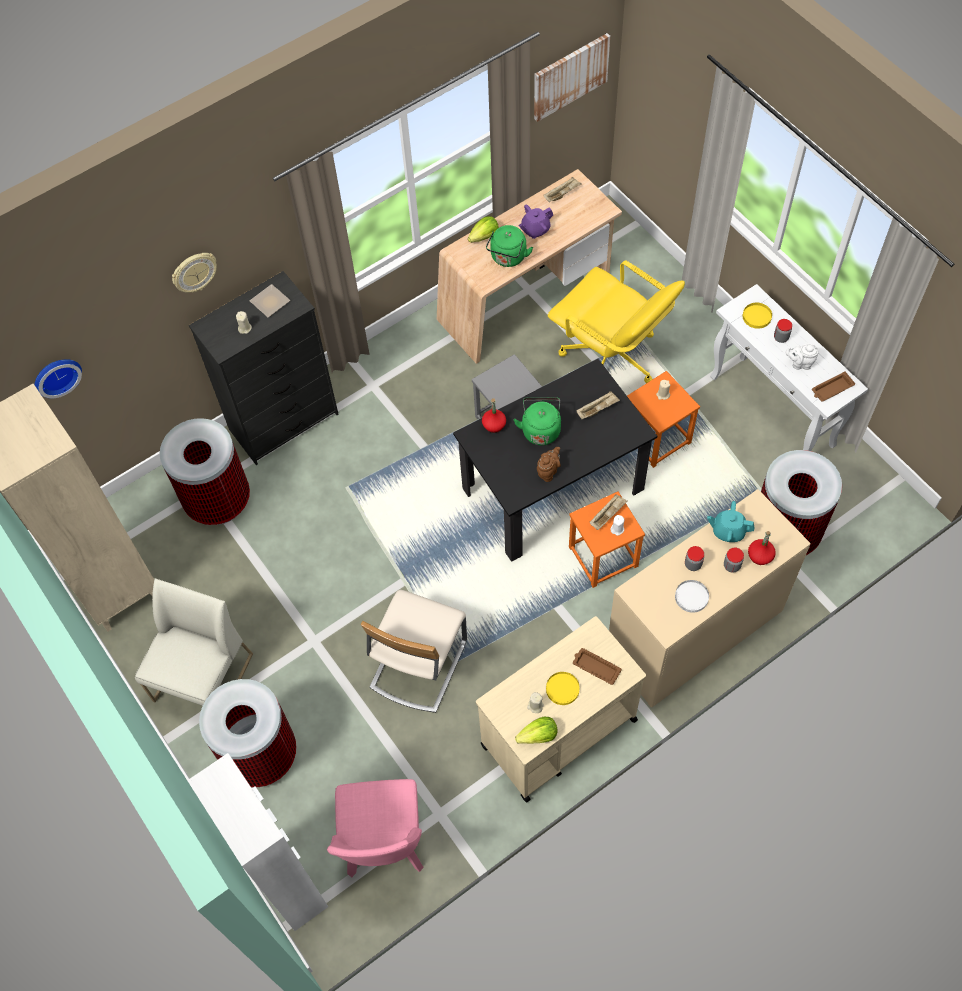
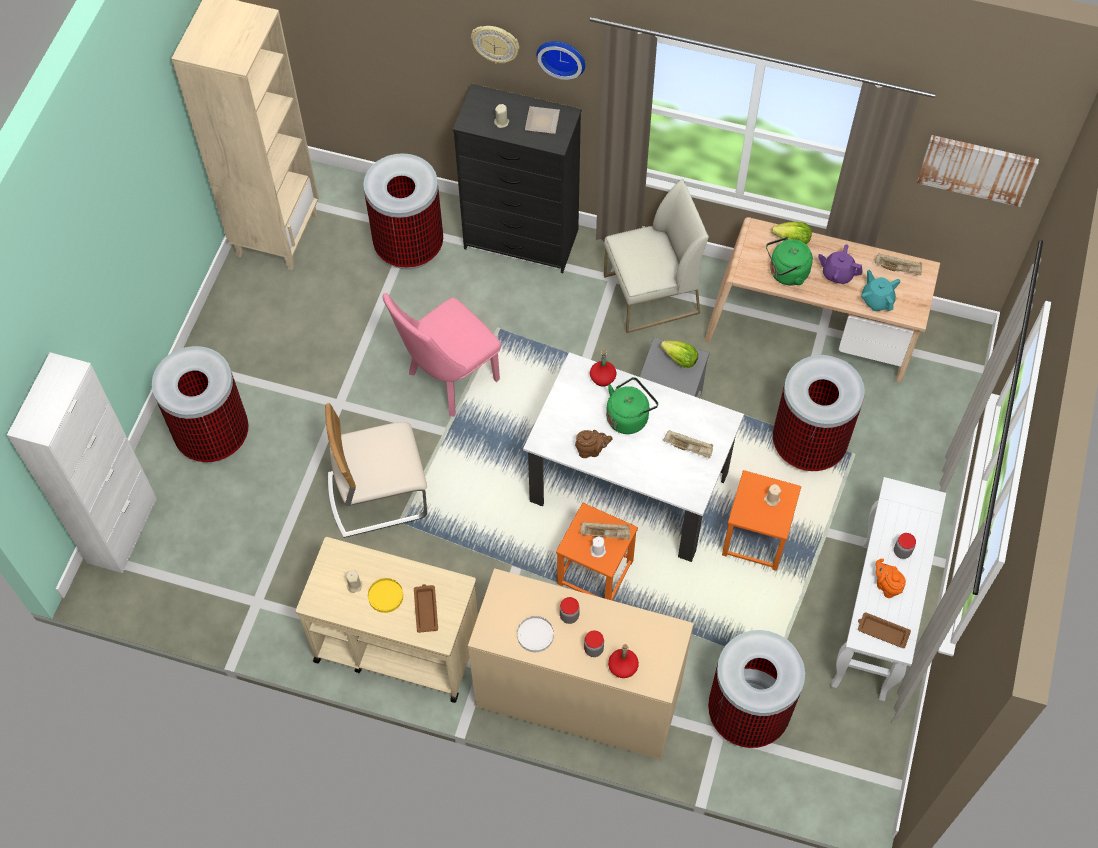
camera: 50 degrees right, 0 degrees up
(56, 375) = (339, 30): wall clock -> wall clock (562, 56)
(203, 678) = (247, 350): white chair -> white chair (651, 295)
(384, 848) = (199, 581): pink chair -> pink chair (448, 381)
(538, 736) = (328, 605): lettuce -> lettuce (680, 359)
(553, 489) = (629, 487): black dining table -> white dining table
(610, 358) = (808, 445): yellow office chair -> trash can
(728, 531) = (627, 624): turquoise teapot -> turquoise teapot (877, 300)
(756, 316) = (907, 516): yellow plate -> none
(800, 363) = (886, 586): white teapot -> orange teapot

